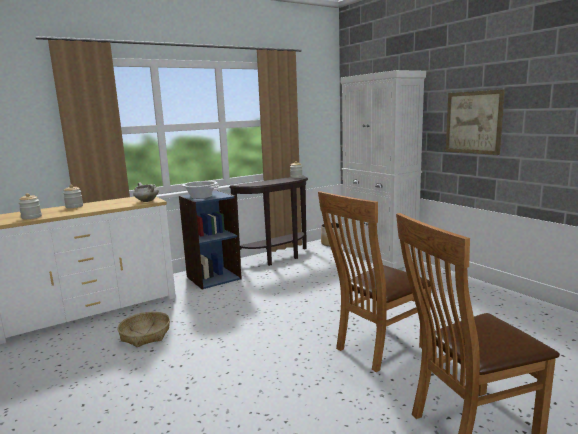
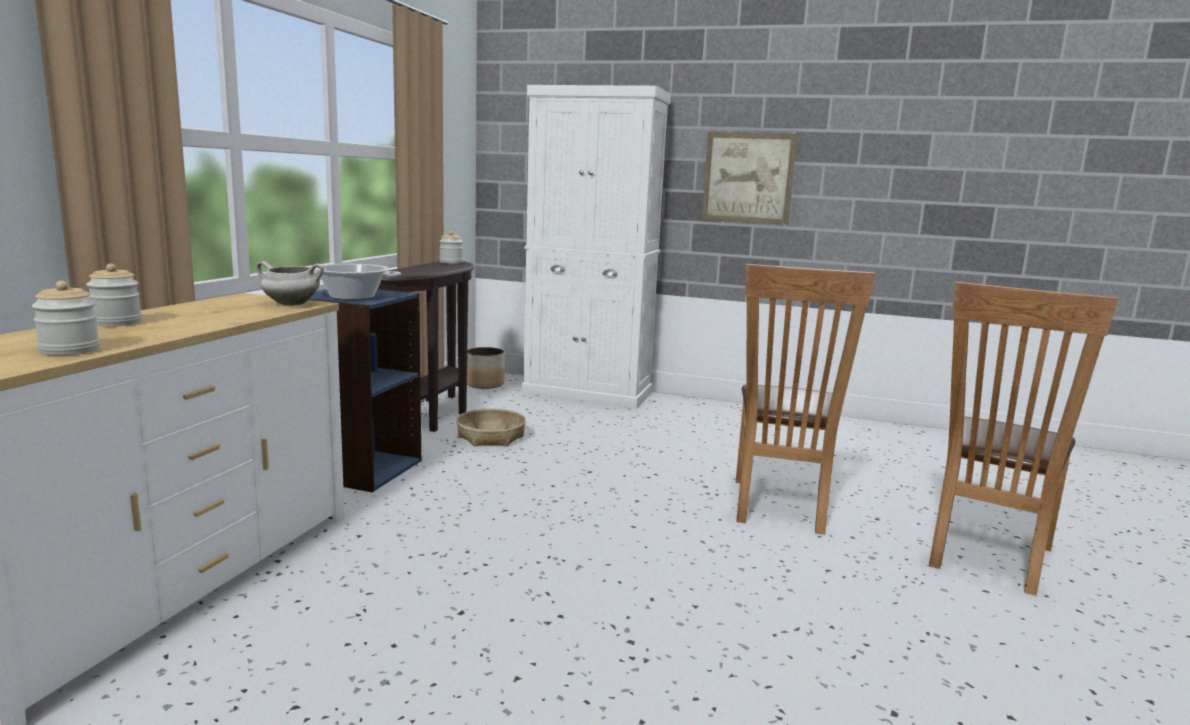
camera: 40 degrees left, 0 degrees up
(145, 335) = (399, 593): basket -> basket (491, 437)

